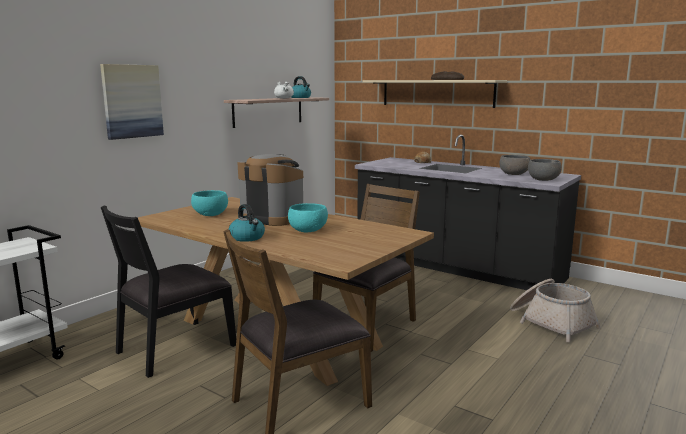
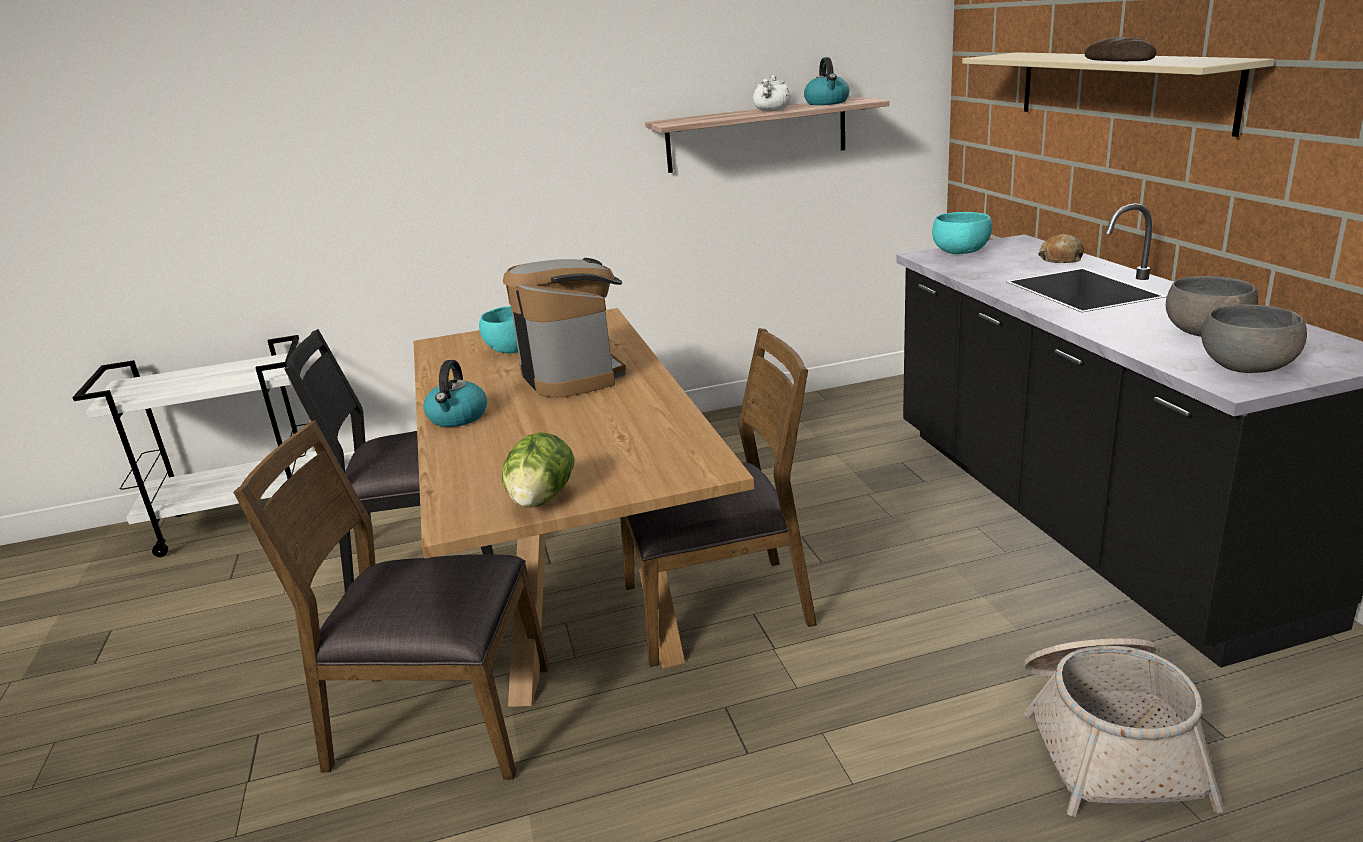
camera: 40 degrees right, 10 degrees up
(132, 101) = (454, 141): picture -> none
(307, 230) = (564, 419): turquoise bowl -> turquoise bowl (960, 251)
(365, 251) = (541, 500): none -> lettuce

